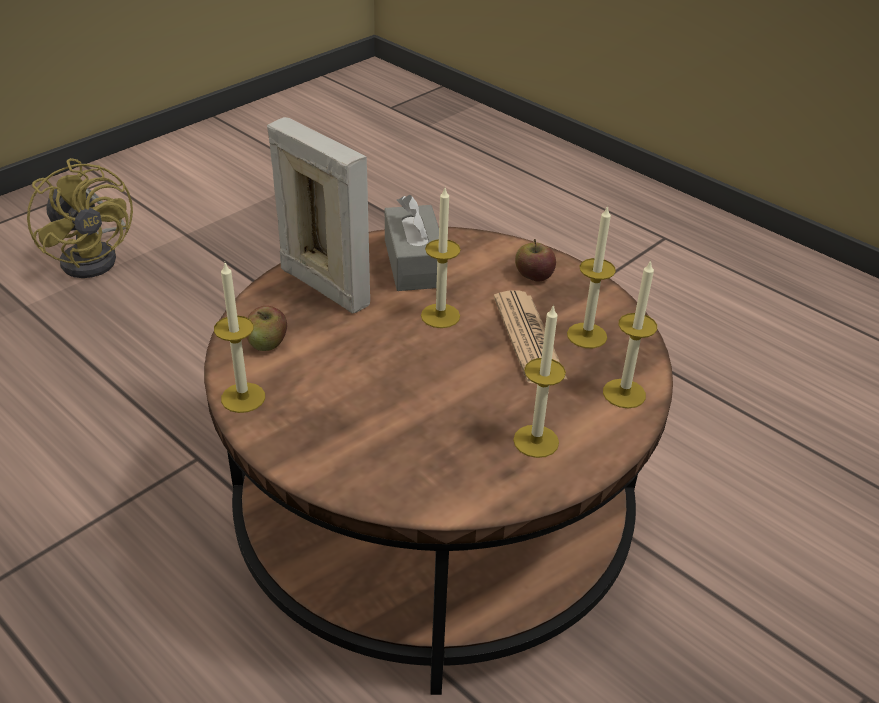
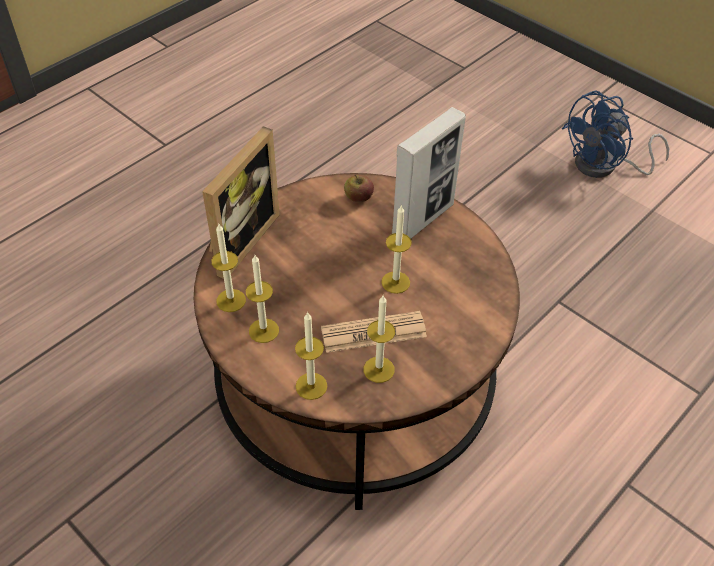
camera: 90 degrees right, 10 degrees up
(95, 256) = (604, 167): yellow fan -> blue fan
(243, 397) = (306, 192): candle -> candle (231, 300)
(345, 476) = (239, 240): none -> picture frame
(414, 263) = (460, 267): grey tissue box -> none
(533, 276) = (454, 340): apple -> none

